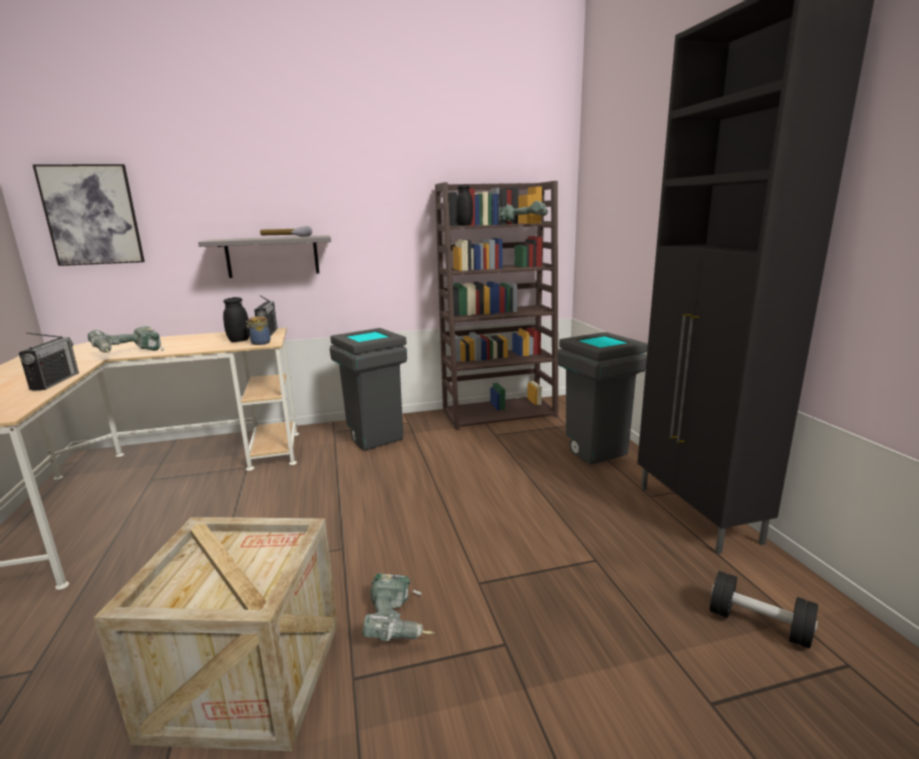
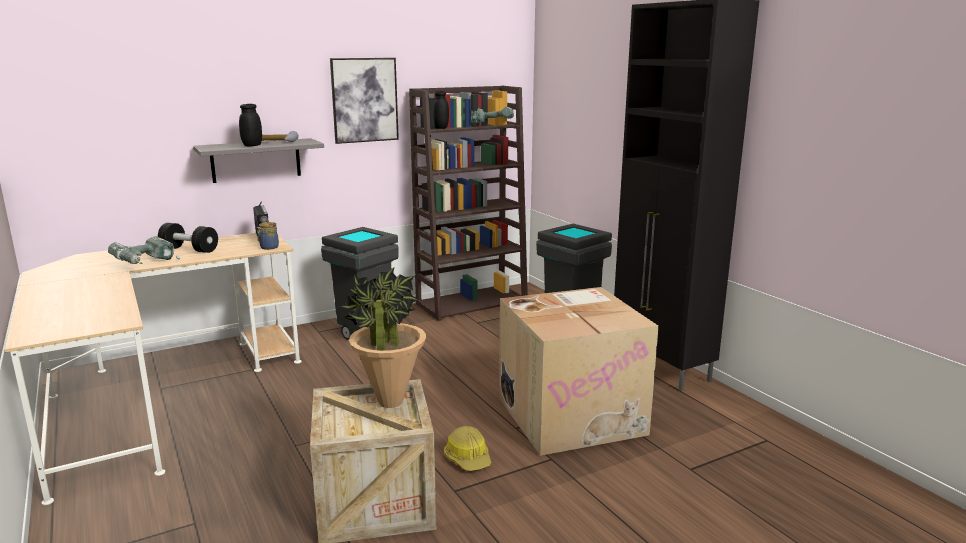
camera: 15 degrees left, 0 degrees up
(55, 381) = (116, 293): radio -> none
(92, 215) = (77, 124): picture -> picture (364, 100)
(239, 340) = (243, 246): black jar -> black jar (252, 145)
(267, 550) = (390, 402): none -> potted plant
(398, 623) = (468, 458): power drill -> hard hat
(558, 572) = (571, 415): none -> cardboard box
(758, 624) = (712, 427): black dumbbell -> black dumbbell (189, 249)

